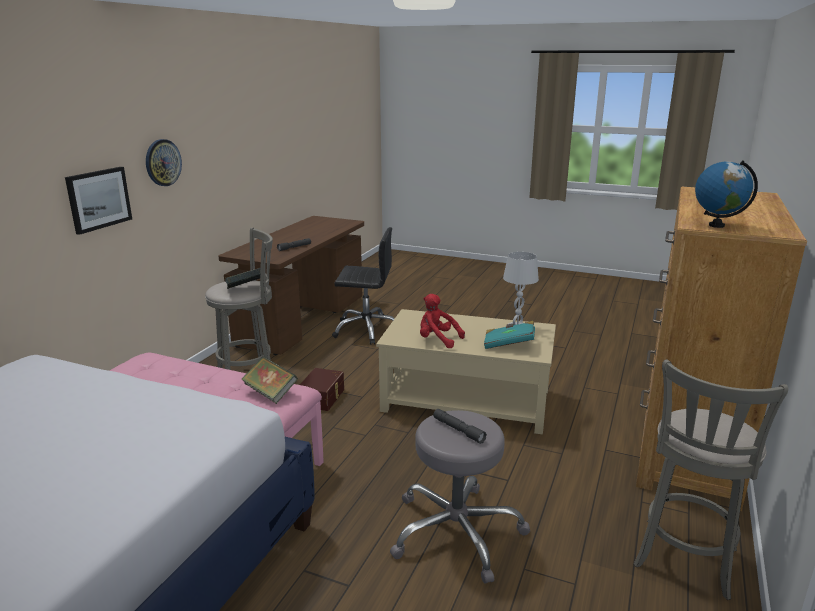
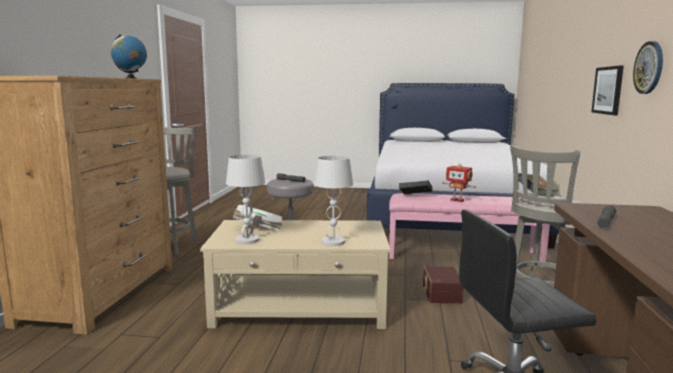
camera: 165 degrees right, 10 degrees down
(227, 376) = (457, 200): none -> toy robot
(437, 340) = (327, 225): red plush toy -> none
(443, 319) = (333, 242): none -> white table lamp
(509, 344) = (258, 227): turquoise book -> white book

